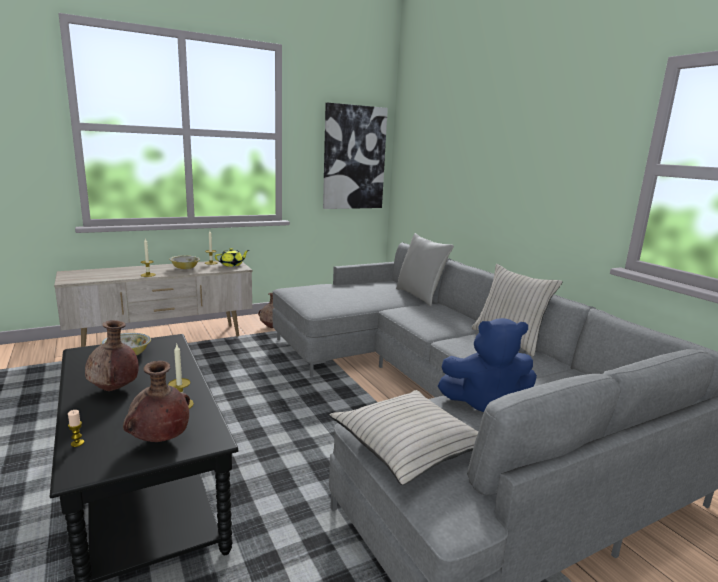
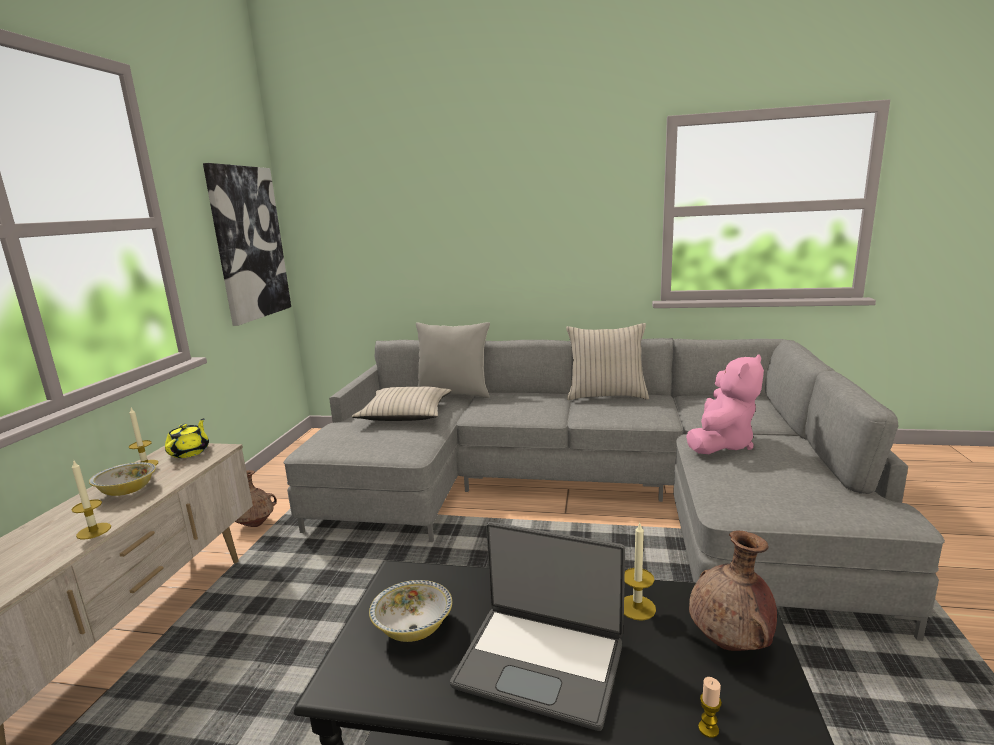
camera: 50 degrees left, 0 degrees up
(114, 389) = (541, 662): brown vase -> laptop
(409, 445) = (783, 498): beige pillow -> beige pillow (405, 414)
(485, 403) = (721, 444): blue plush toy -> pink plush toy

